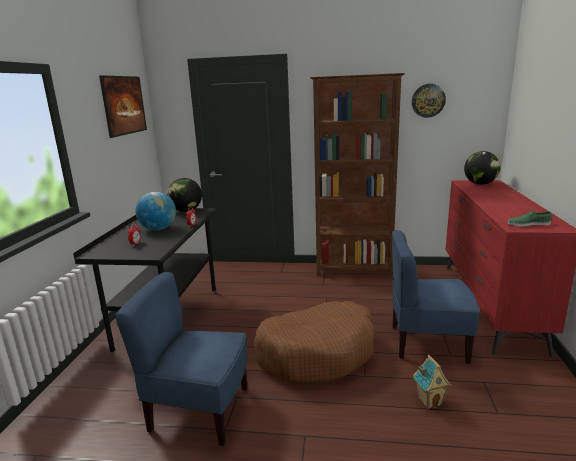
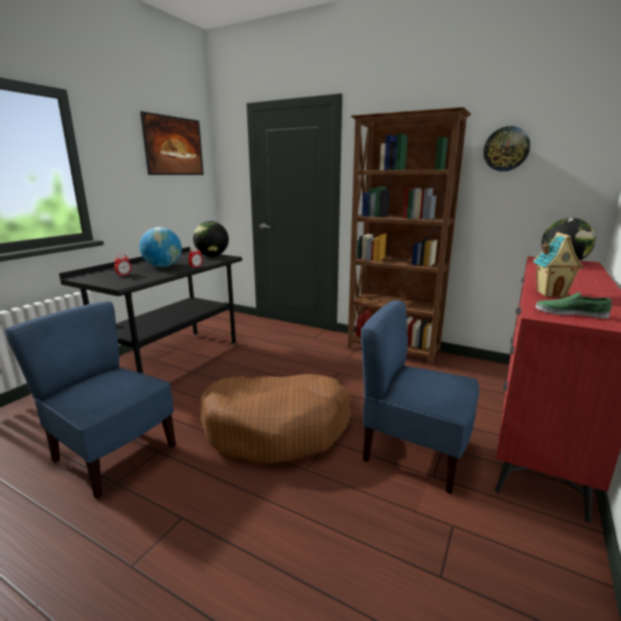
camera: 20 degrees right, 0 degrees up
(430, 401) = (358, 527): toy house -> toy house (551, 294)

